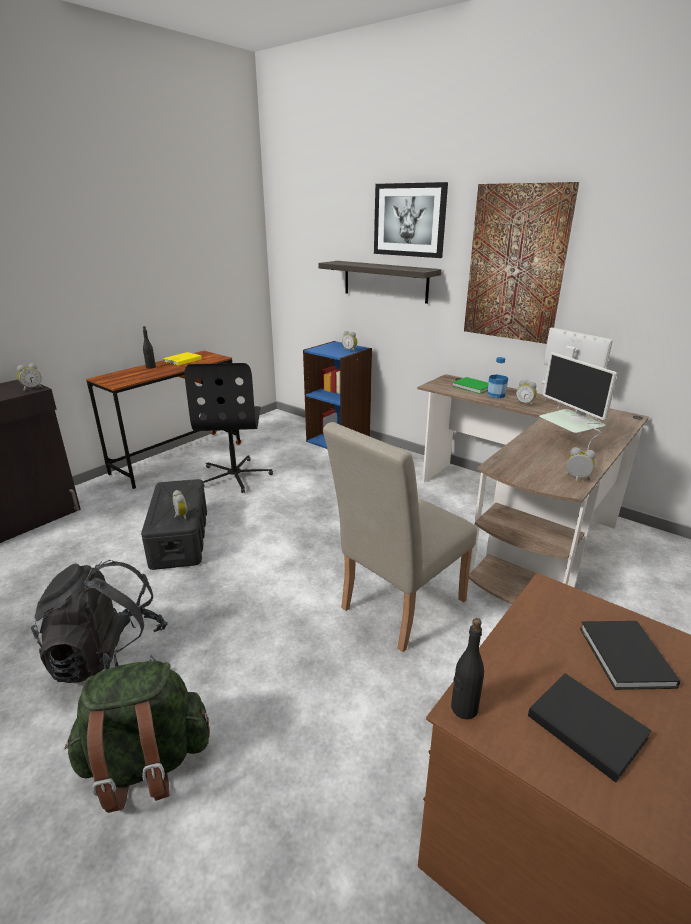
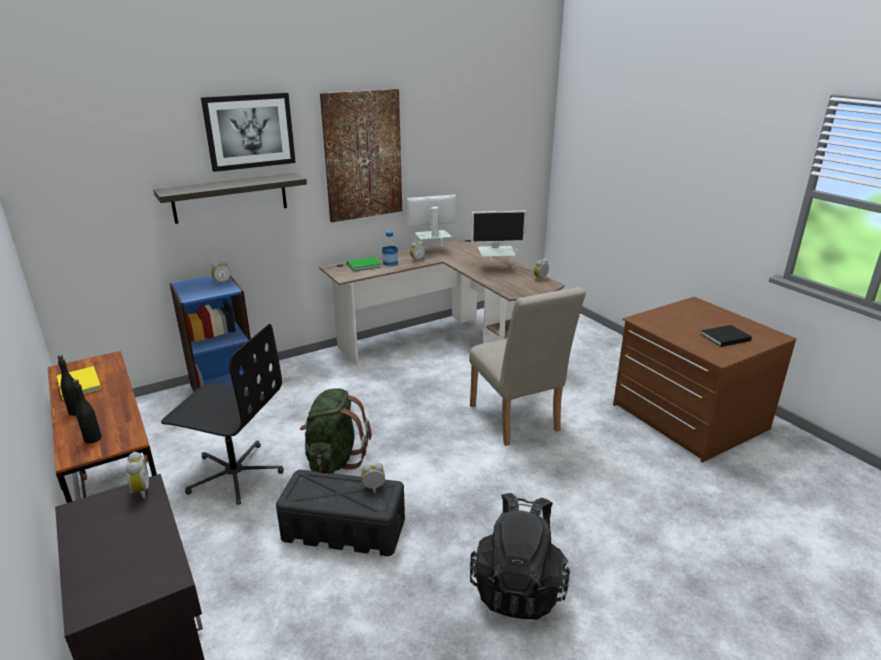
camera: 70 degrees left, 0 degrees up
(146, 763) = (631, 563): green backpack -> green backpack (334, 459)
(463, 708) = (717, 358): black bottle -> black bottle (93, 439)
(625, 658) = (687, 319): black book -> none

